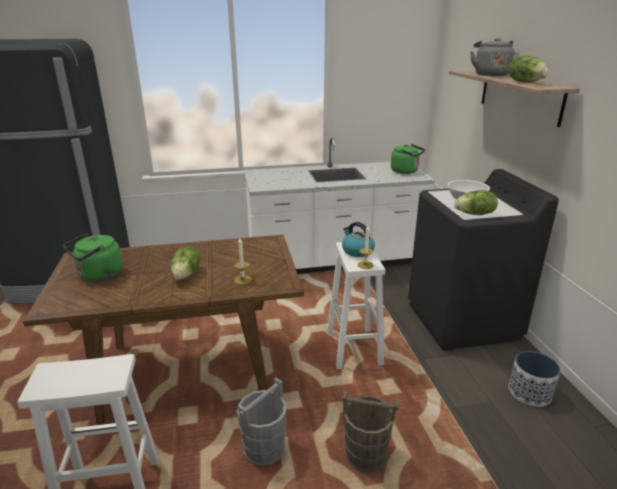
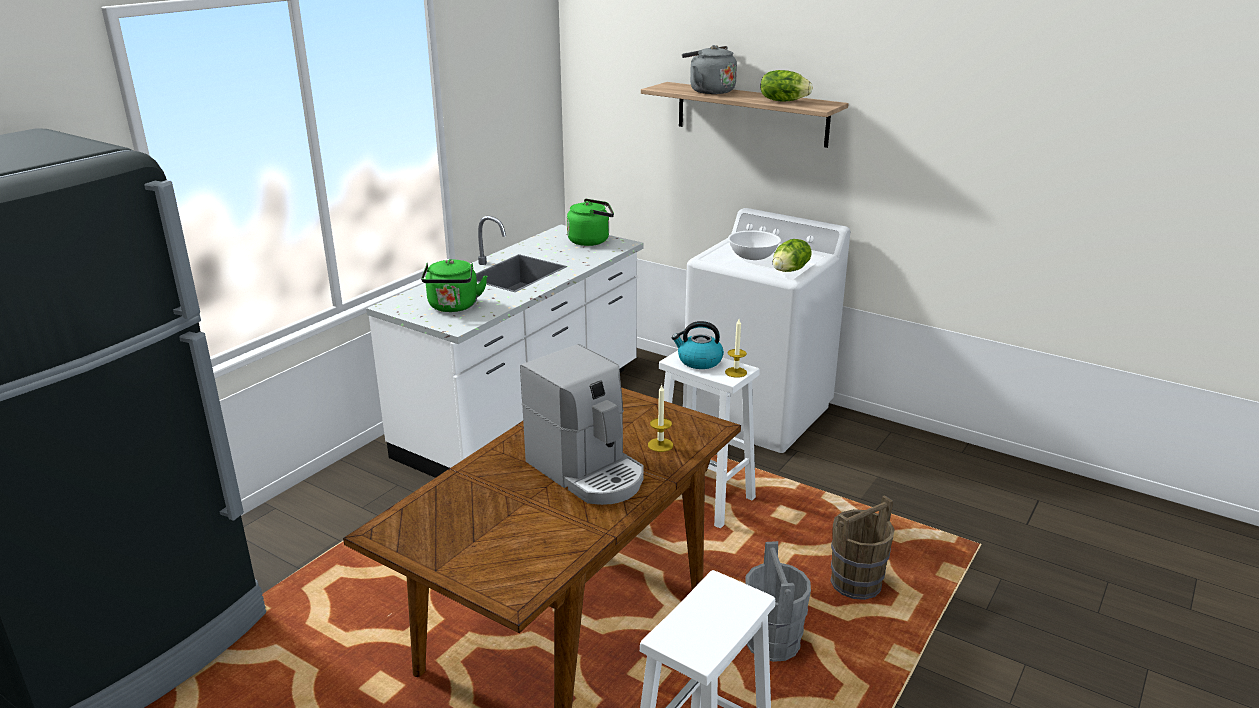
camera: 45 degrees left, 0 degrees up
(98, 275) = (478, 531): green kettle -> green kettle (453, 307)
(187, 274) = (587, 472): lettuce -> coffee machine
(462, 321) = (758, 414): black washing machine -> white washing machine
(530, 392) = (893, 451): planter -> none

